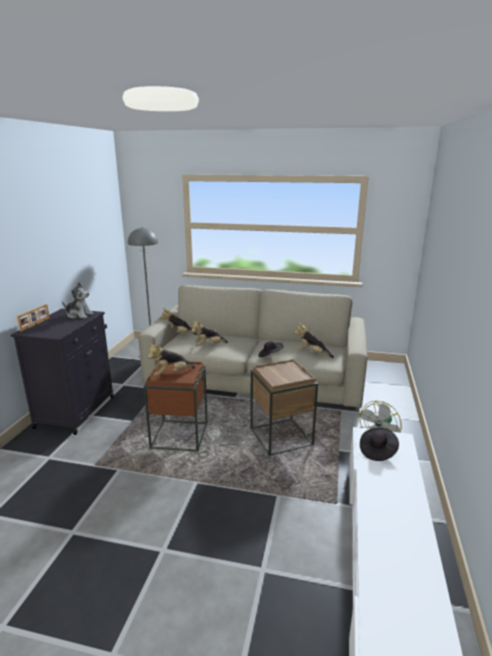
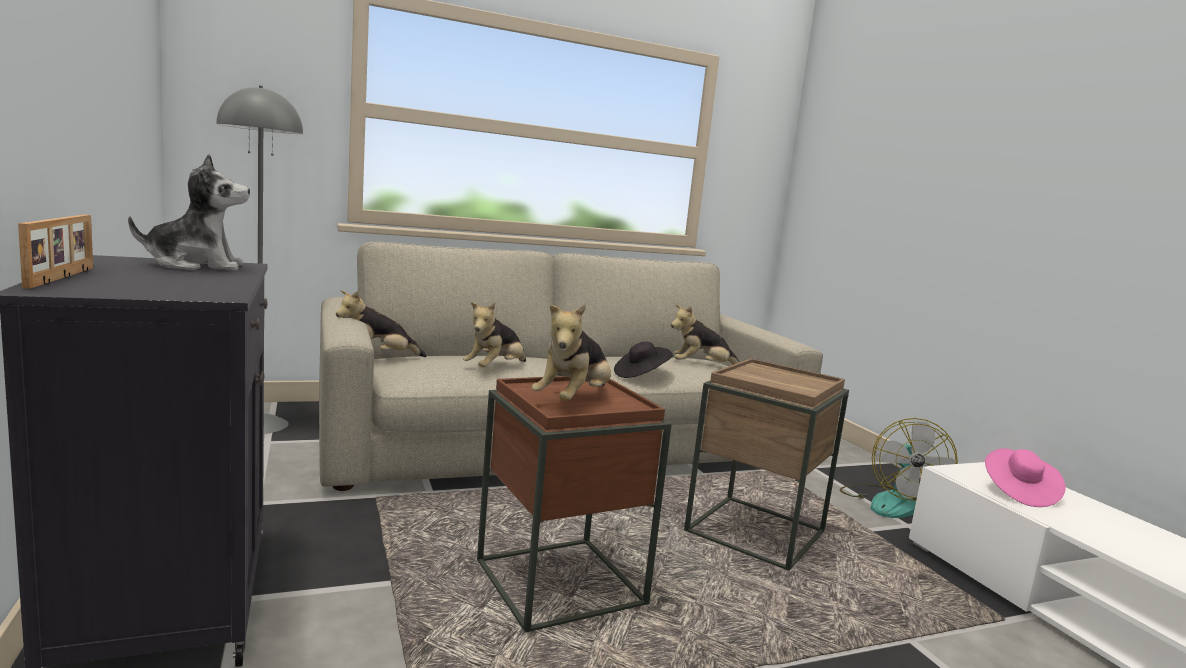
camera: 35 degrees left, 10 degrees down
(377, 451) = (1018, 493): black hat -> pink hat

